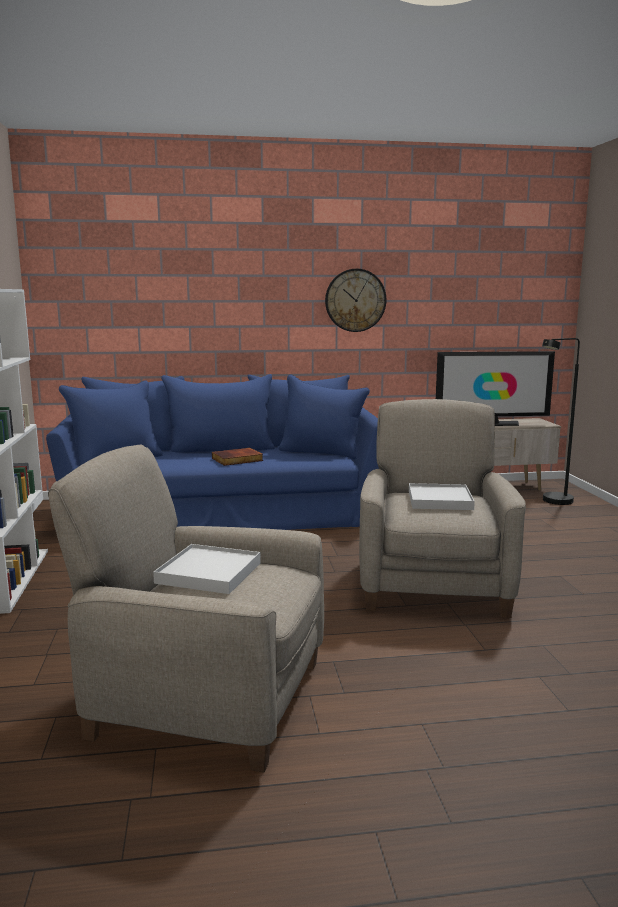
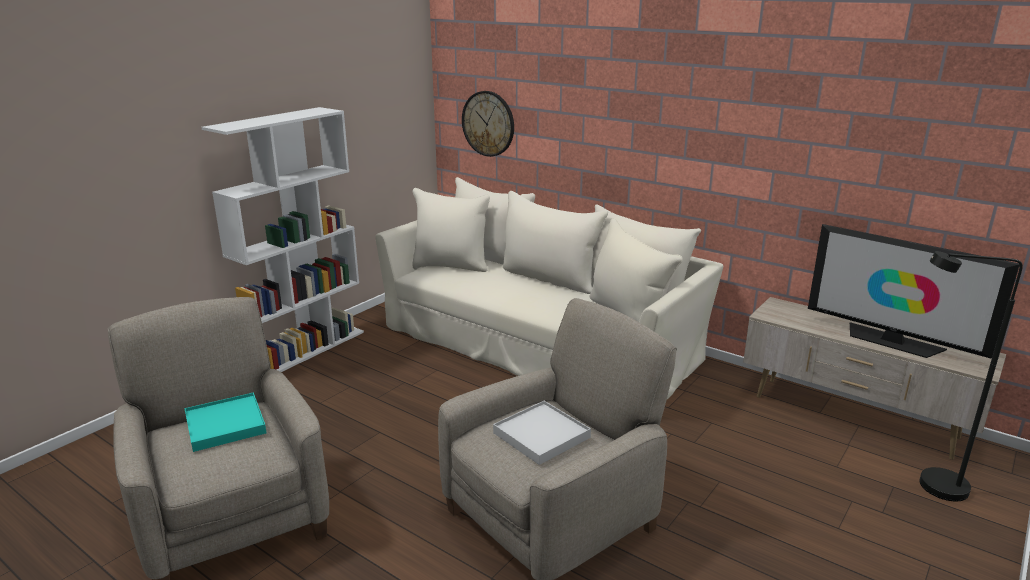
camera: 45 degrees right, 10 degrees up
(209, 573) = (226, 425): white tray -> turquoise tray
(224, 512) = (538, 342): blue sofa -> beige sofa
(237, 459) = (529, 298): book -> none
(355, 300) = (738, 134): wall clock -> wall clock (488, 123)

